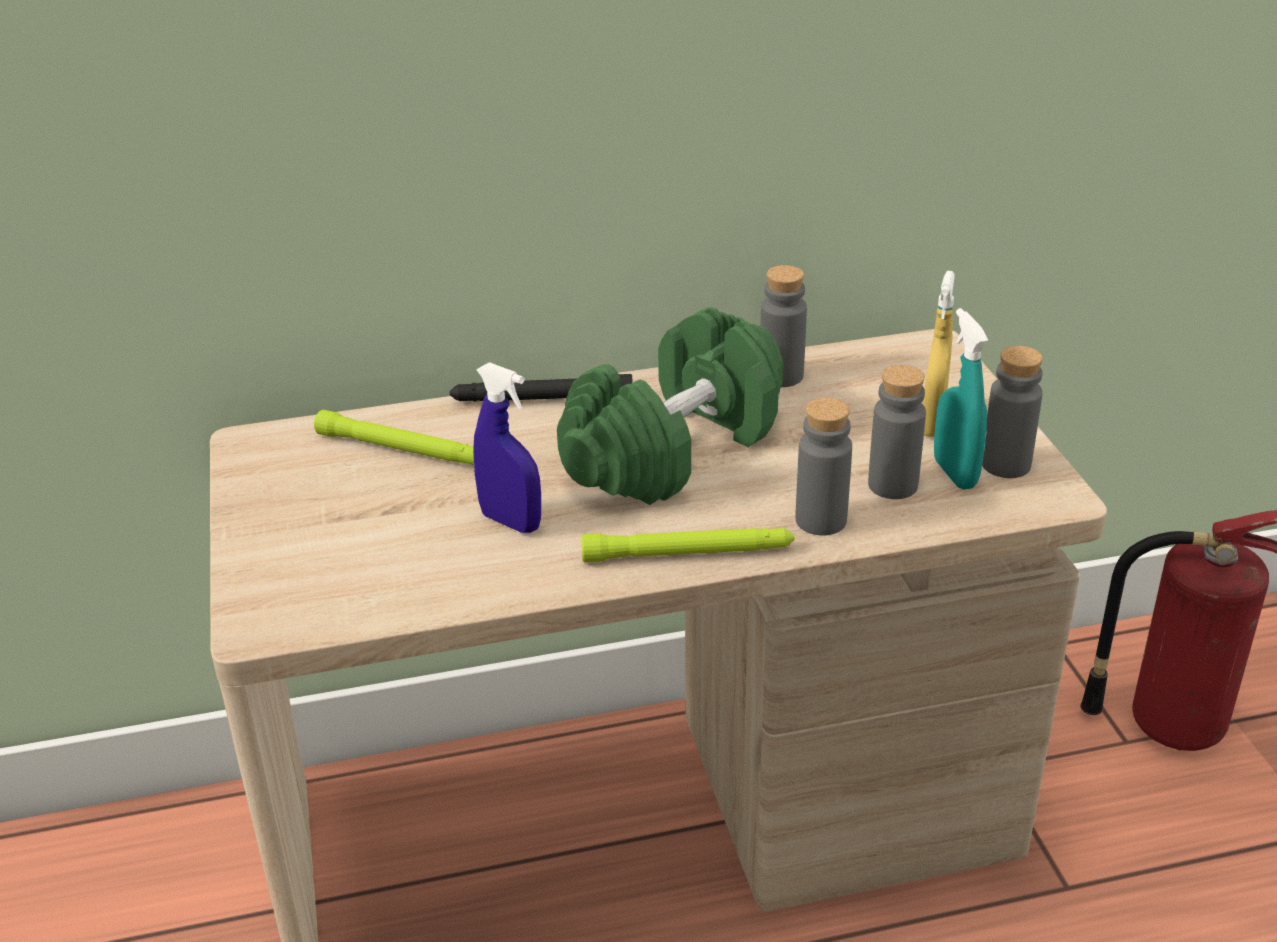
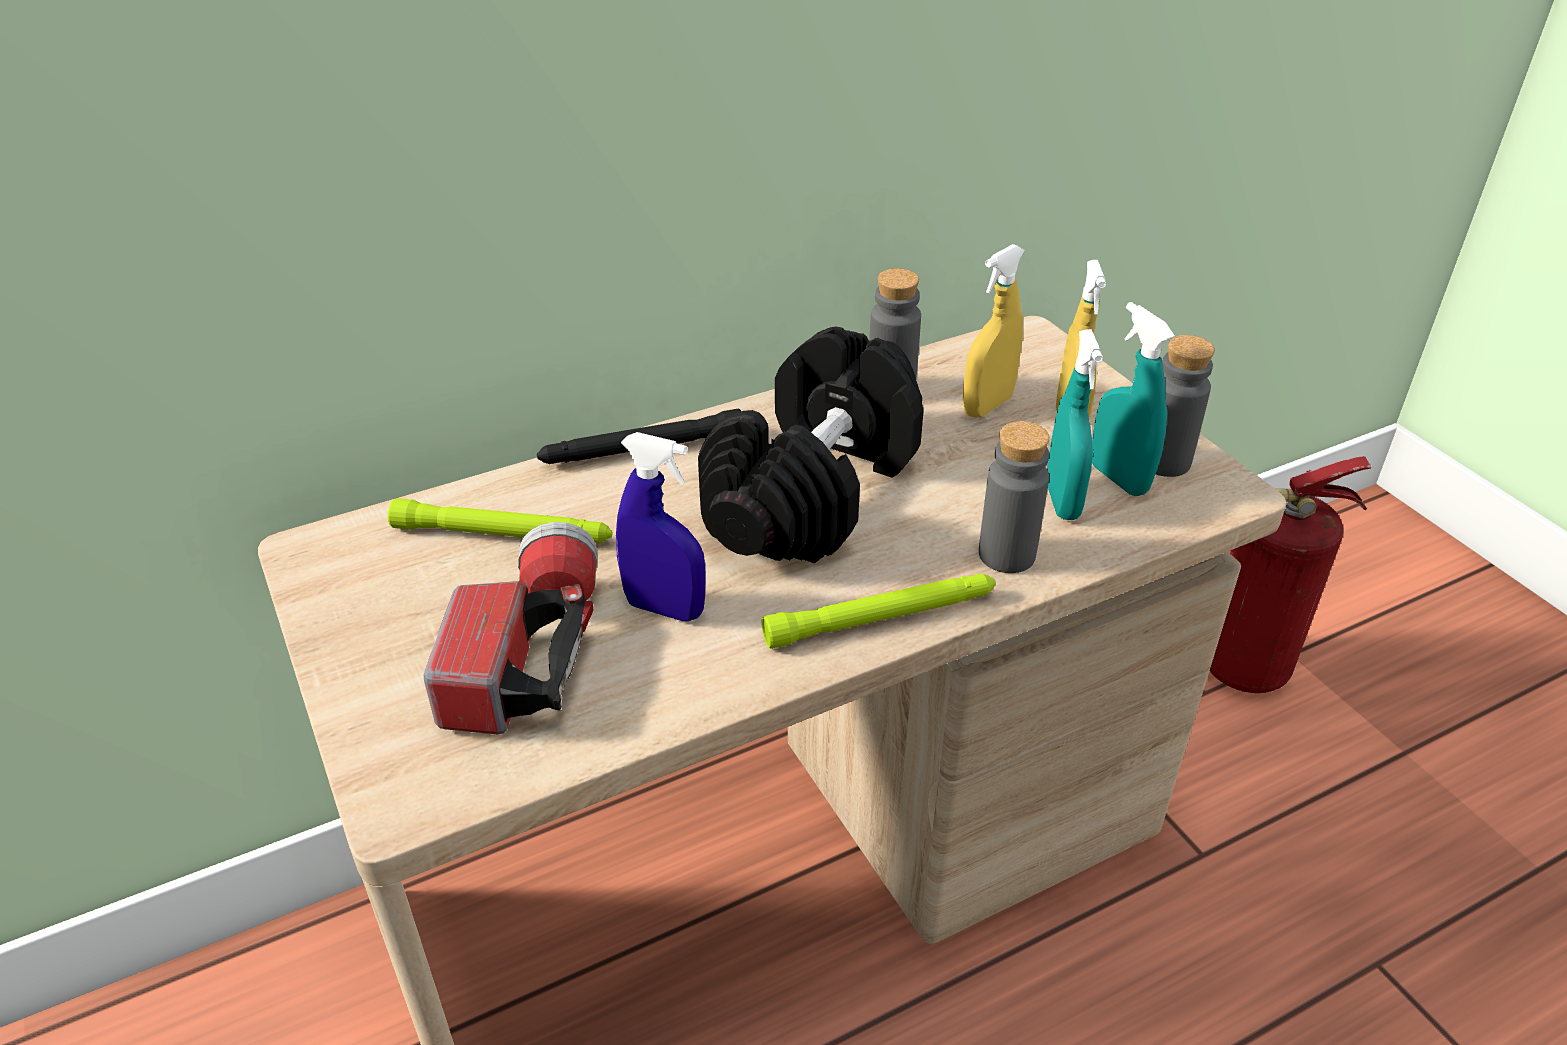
camera: 15 degrees left, 5 degrees up
(388, 538) = (526, 653): none -> flashlight
(674, 450) = (814, 492): green dumbbell -> black dumbbell
(863, 399) = (987, 406): none -> yellow spray bottle
(892, 485) = (1062, 501): grey bottle -> turquoise spray bottle

